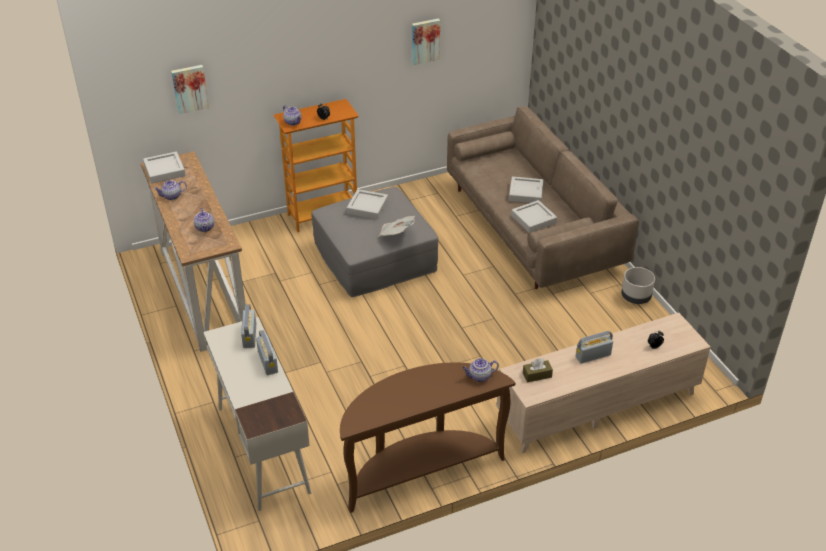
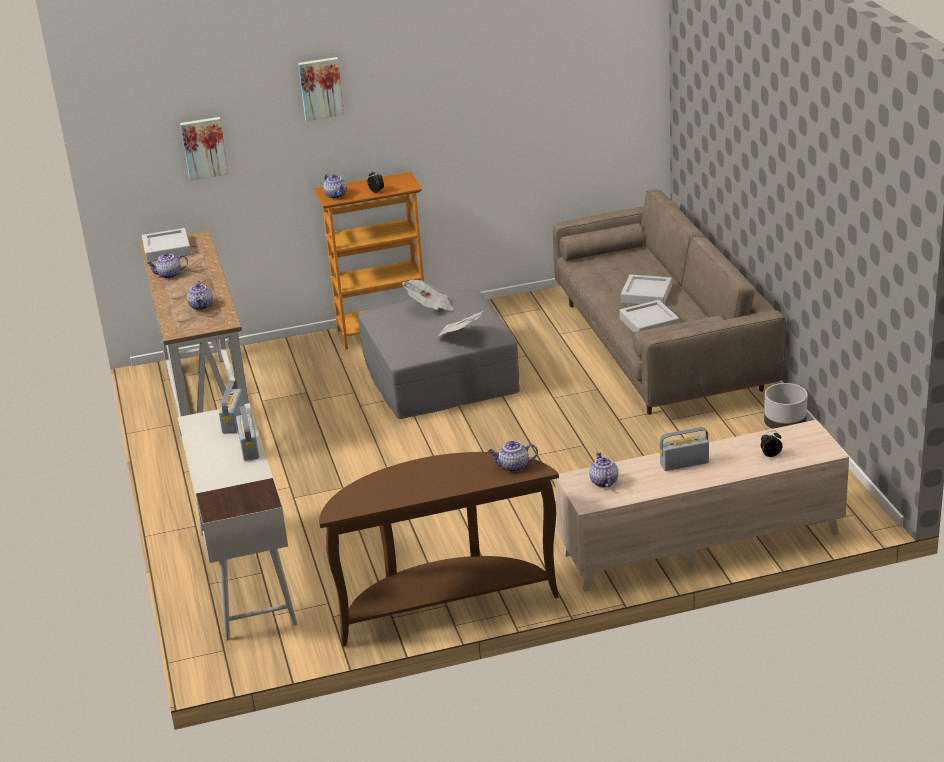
camera: 10 degrees right, 10 degrees down
(367, 207) = (430, 307): grey tray -> newspaper
(425, 41) = (516, 98): picture -> picture (320, 88)
(537, 375) = (603, 482): brown tissue box -> teapot

